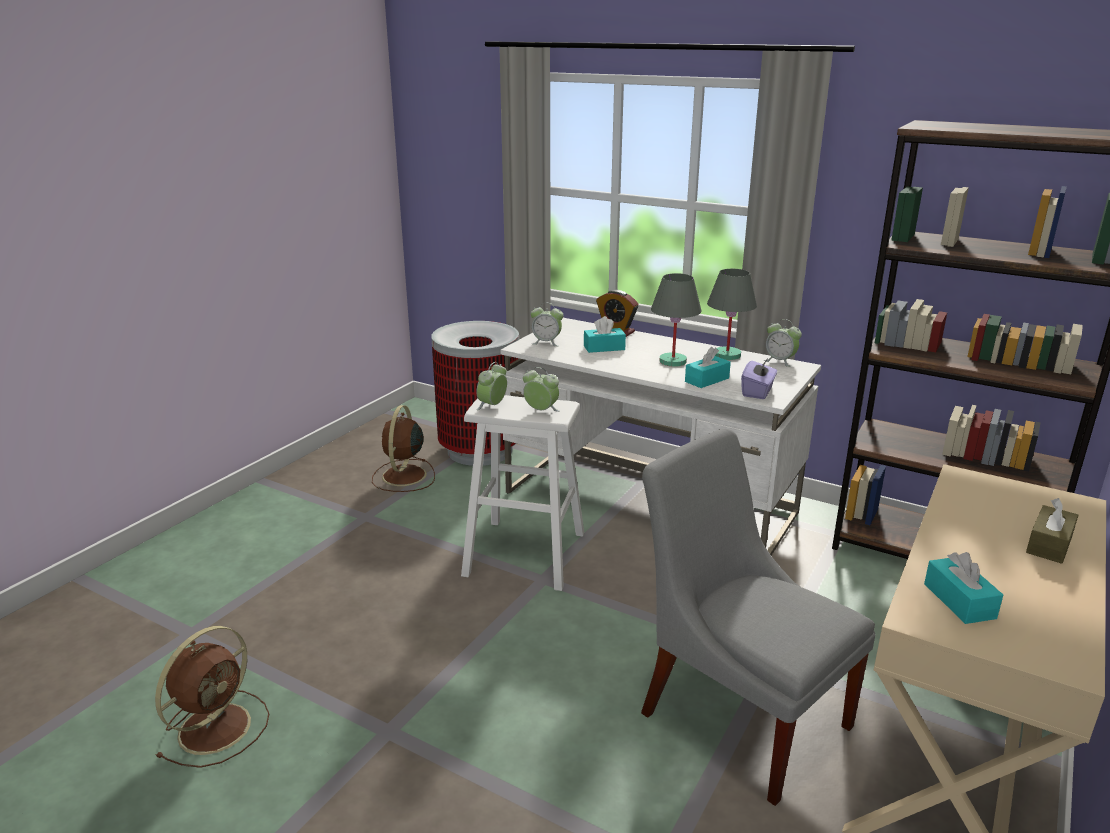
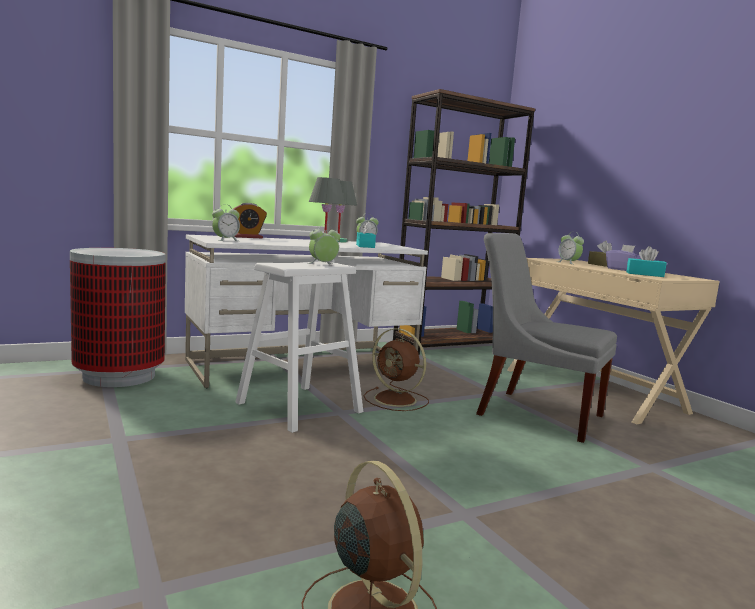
camera: 60 degrees left, 15 degrees down
(403, 476) = (87, 408): brown fan -> brown fan (396, 400)
(492, 406) = (288, 265): alarm clock -> alarm clock (568, 263)
(604, 348) = (269, 241): turquoise tissue box -> none
(739, 713) = (534, 413): grey chair -> grey chair turned 45 degrees clockwise
(757, 392) = (398, 247): purple tissue box -> purple tissue box (623, 270)

